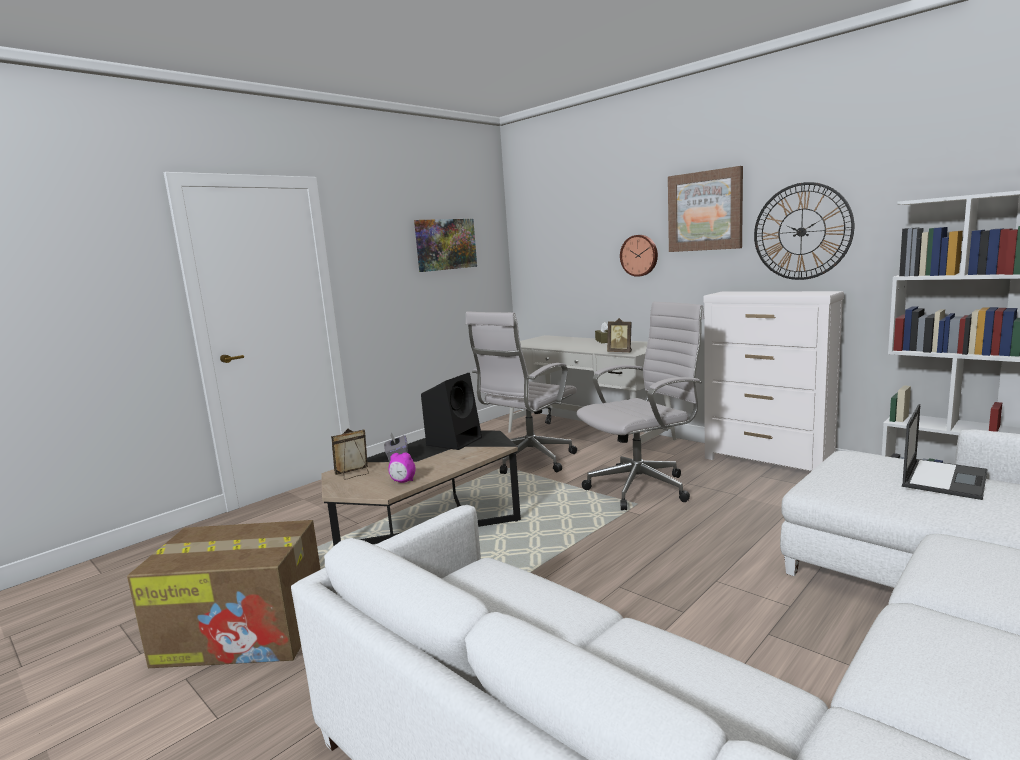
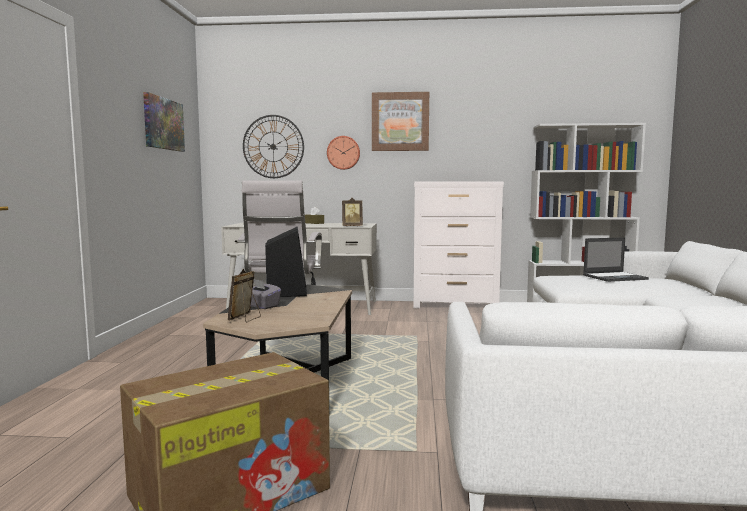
camera: 40 degrees left, 5 degrees down
(403, 481) = (311, 315): alarm clock -> none
(643, 487) = (403, 327): white office chair -> none
(801, 231) = (470, 141): wall clock -> wall clock (273, 146)
(944, 478) = (615, 277): laptop -> laptop turned 75 degrees clockwise

